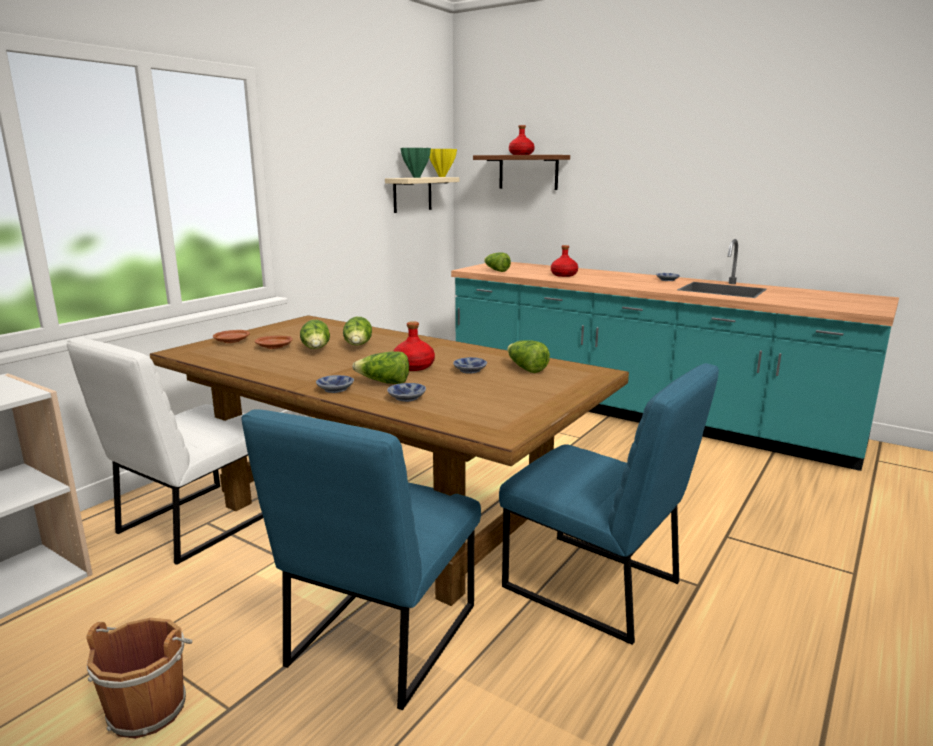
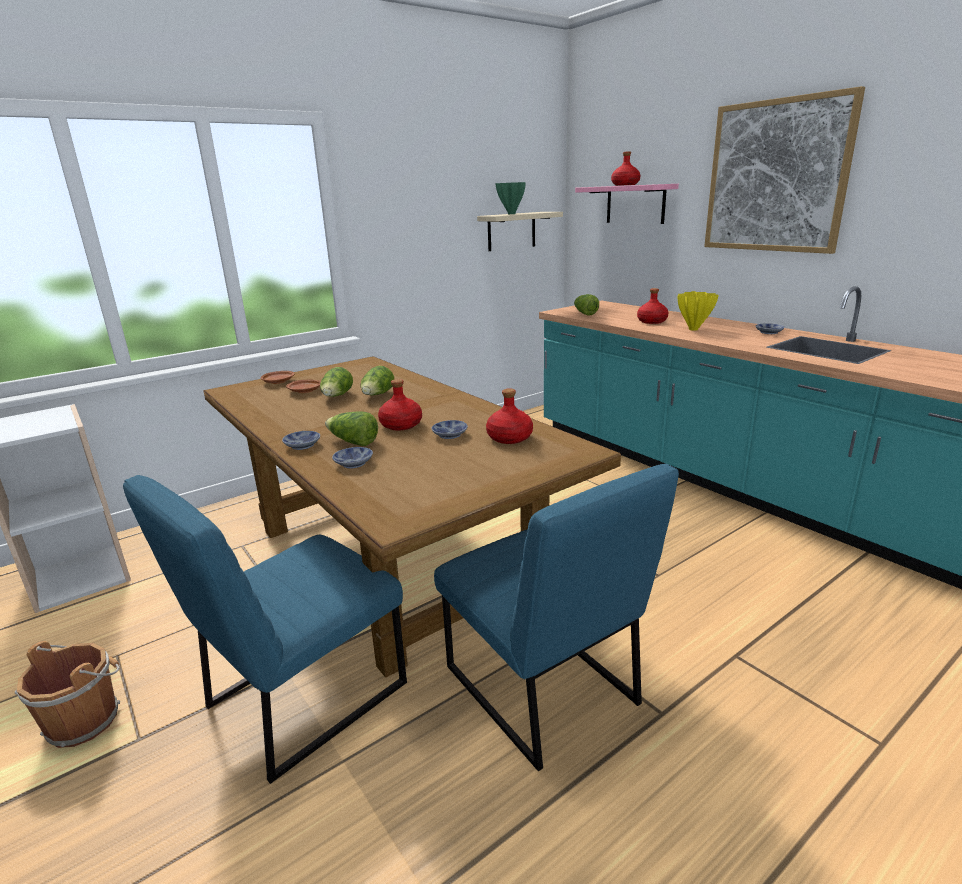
camera: 20 degrees right, 5 degrees up
(194, 522) = (232, 544): white chair -> none
(442, 176) = (545, 211): yellow vase -> yellow vase (693, 329)
(526, 368) = (509, 438): lettuce -> red bottle
(528, 172) = (635, 204): brown shelf -> pink shelf
(658, 152) = (776, 177): none -> picture

